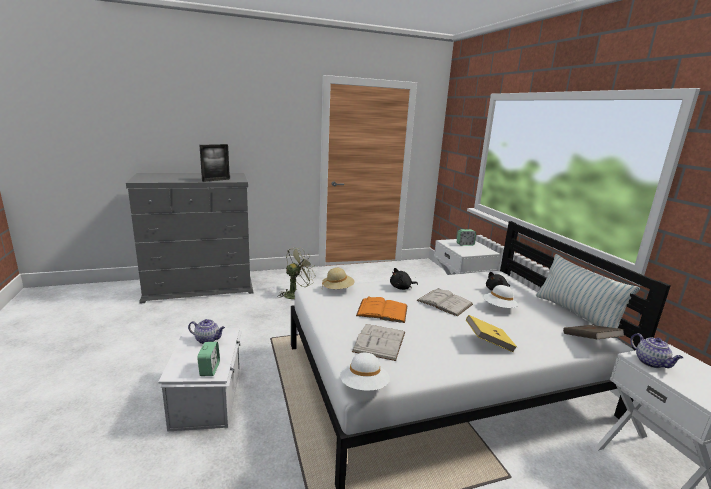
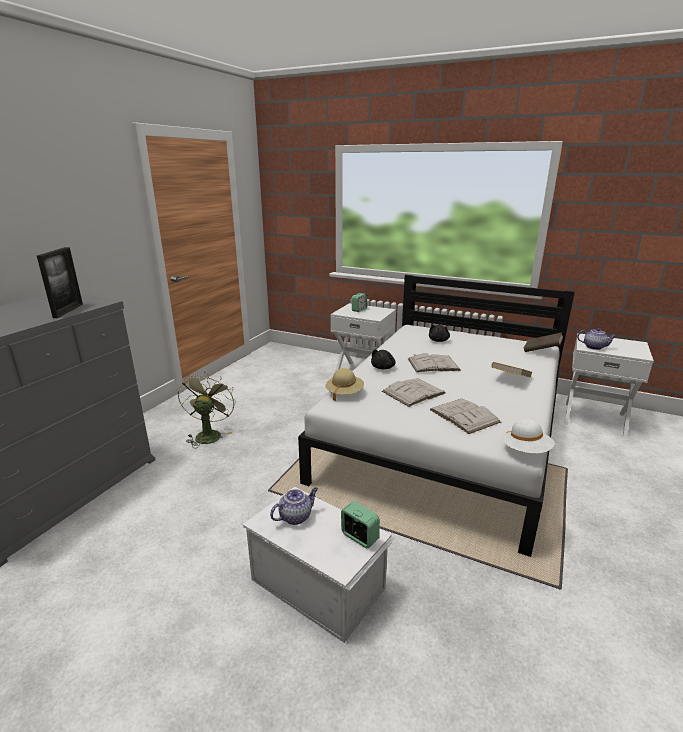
camera: 45 degrees left, 5 degrees up
(382, 310) = (413, 392): orange book -> white book
(498, 308) = (465, 352): white hat -> none
(576, 314) = (502, 337): pillow -> none

